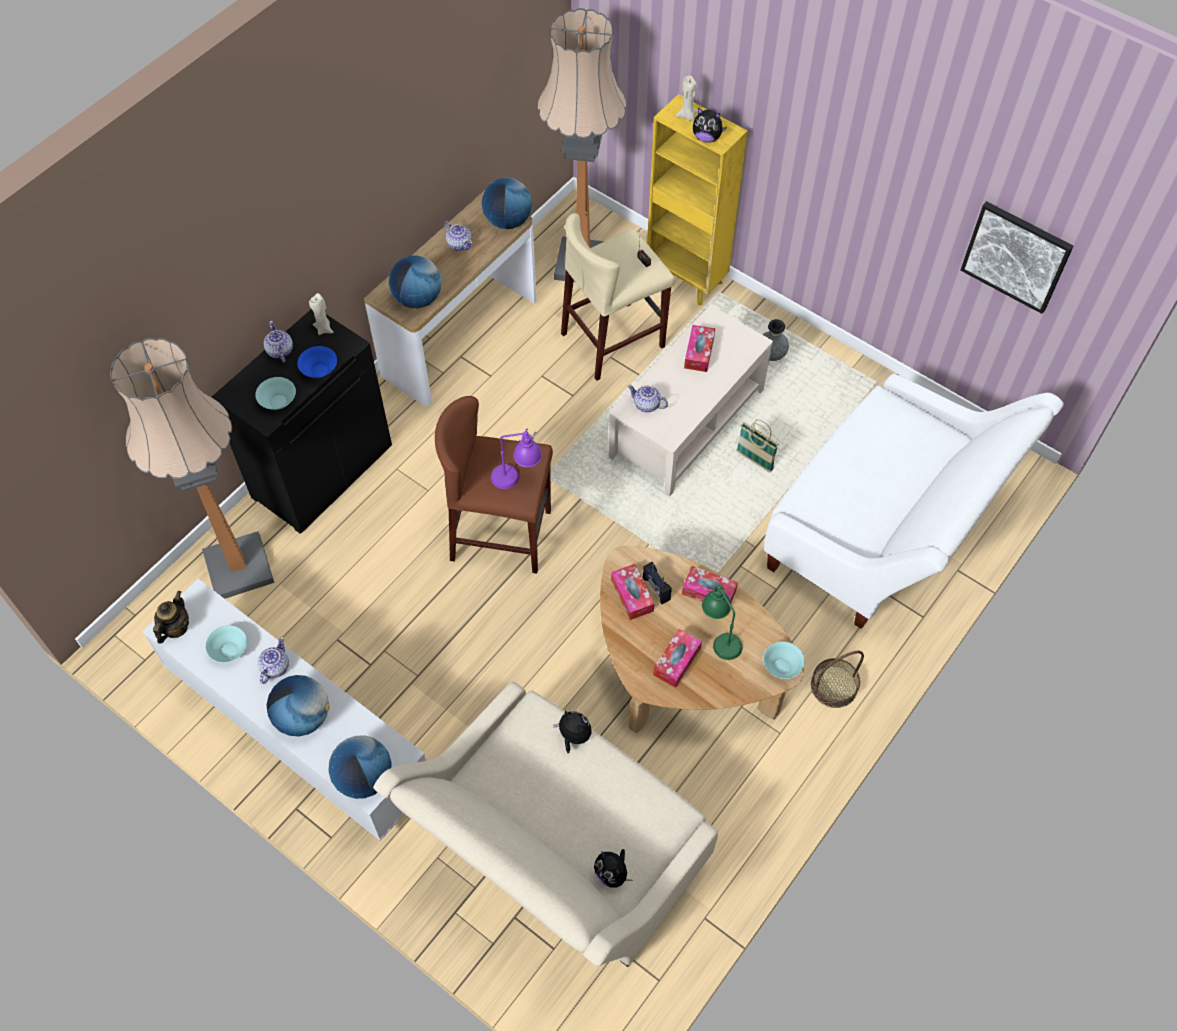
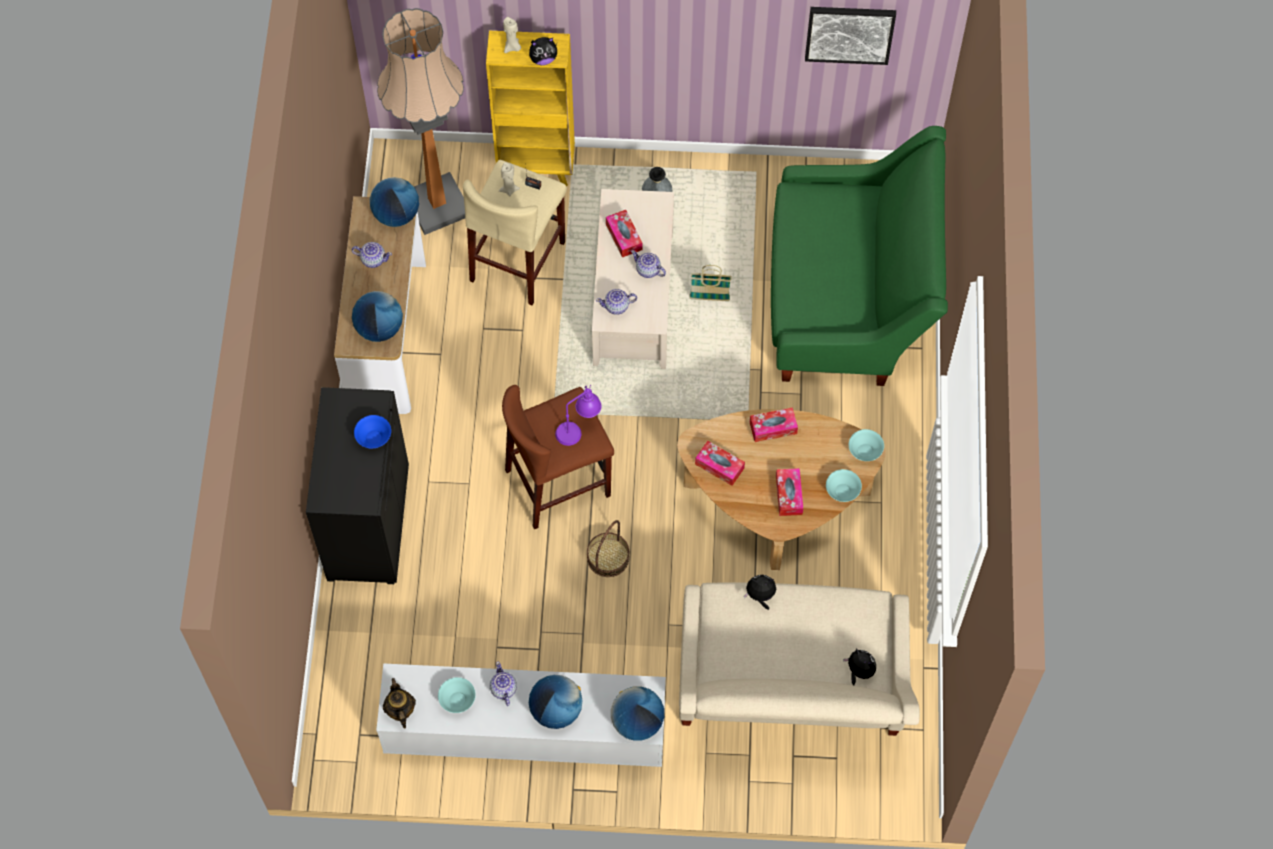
camera: 35 degrees left, 5 degrees up
(239, 568) = (368, 643): floor lamp -> none
(278, 402) = (363, 483): turquoise bowl -> turquoise bowl (842, 491)
(280, 351) = (327, 441): teapot -> teapot (648, 270)
(324, 329) = (346, 401): beige candle -> beige candle (509, 189)
(612, 873) = (859, 671): plush toy -> plush toy turned 150 degrees counterclockwise
(656, 589) = (733, 450): radio -> none
(719, 637) = (805, 457): green table lamp -> none
(834, 686) = (894, 442): basket -> basket (608, 557)
(884, 532) = (848, 297): white sofa -> green sofa

